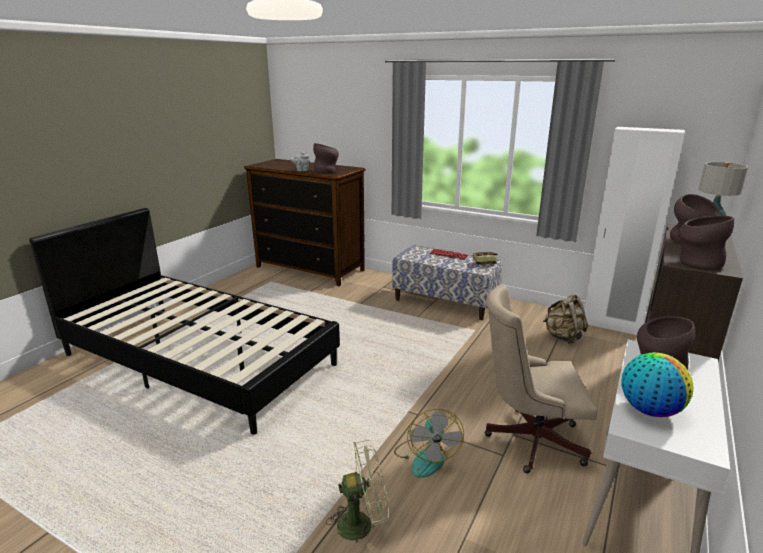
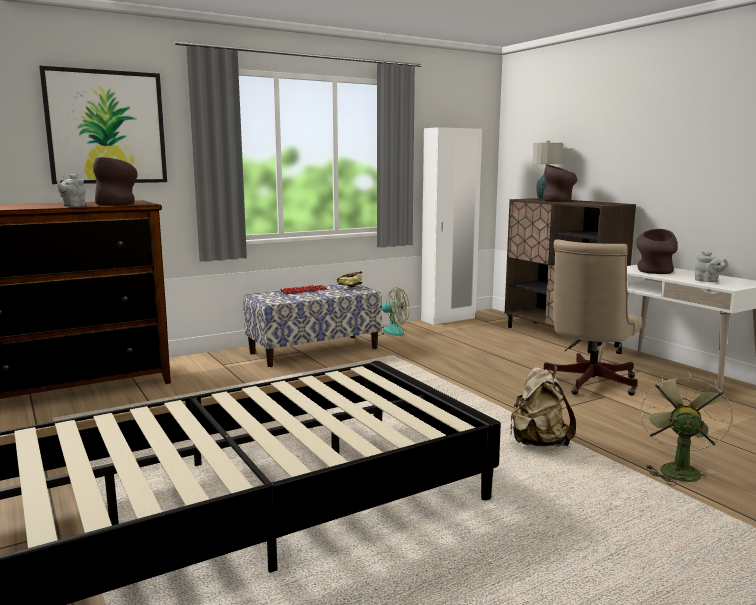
camera: 60 degrees left, 10 degrees down
(351, 119) = (106, 127): none -> picture
(426, 457) = (591, 422): fan -> fan (388, 331)
(563, 337) = (448, 335): beige backpack -> beige backpack (538, 443)
(649, 410) = (708, 281): globe -> grey teapot
(696, 263) = (602, 204): brown vase -> none

